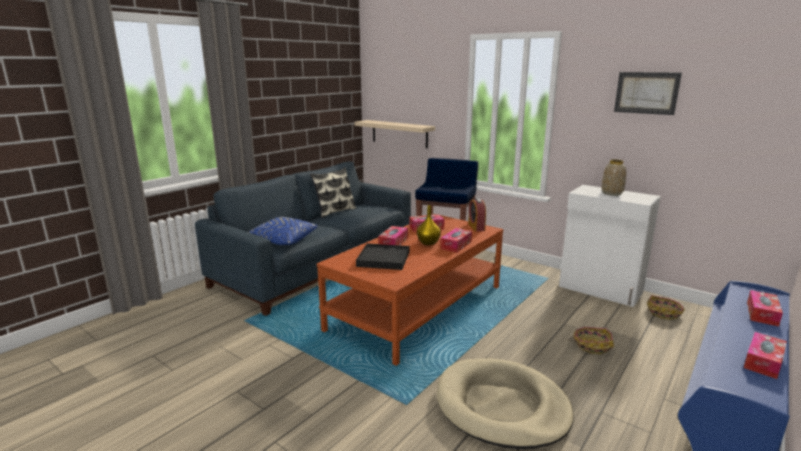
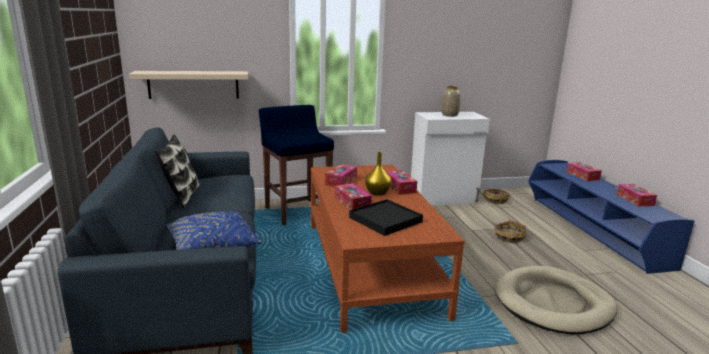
camera: 50 degrees left, 0 degrees up
(476, 227) = (373, 168): alarm clock -> none
(646, 93) = (458, 29): picture -> none

